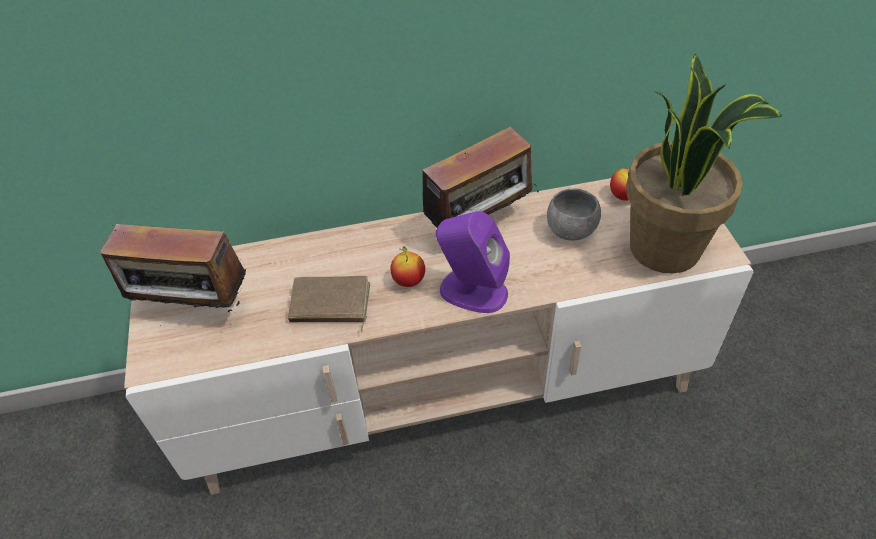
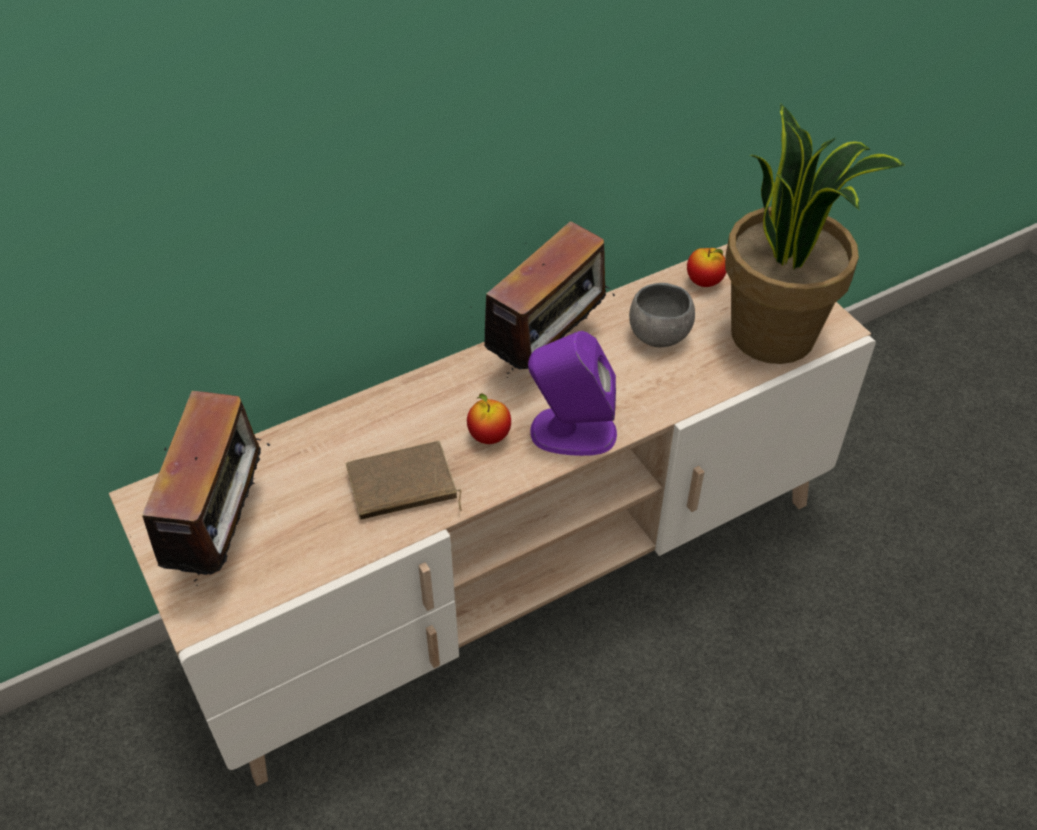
camera: 20 degrees left, 0 degrees up
(194, 309) = (224, 532): radio -> radio turned 75 degrees counterclockwise

